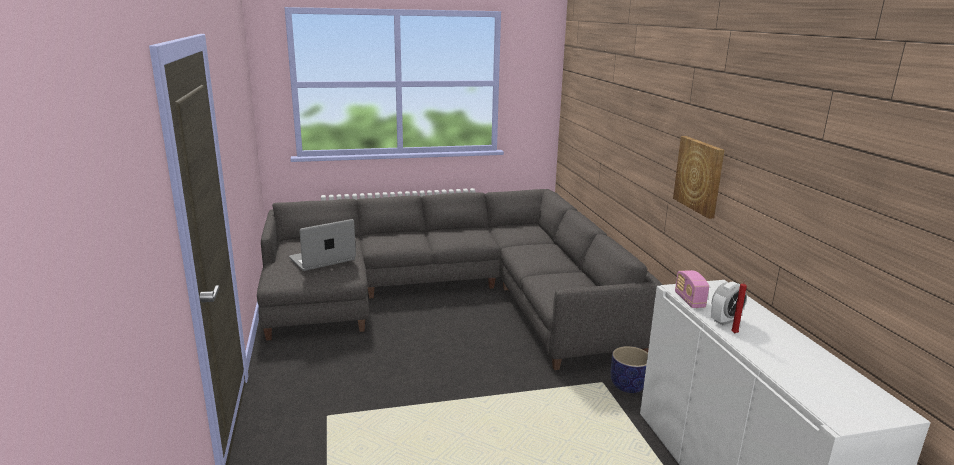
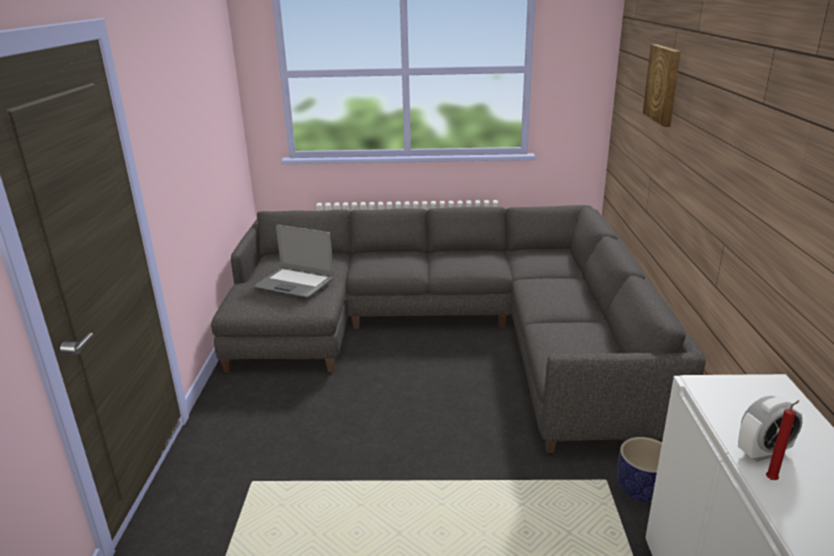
camera: 15 degrees right, 5 degrees up
(322, 259) = (295, 283): laptop -> laptop turned 135 degrees counterclockwise
(689, 300) = (716, 408): radio -> none
(699, 175) = (766, 213): picture -> picture (663, 84)

